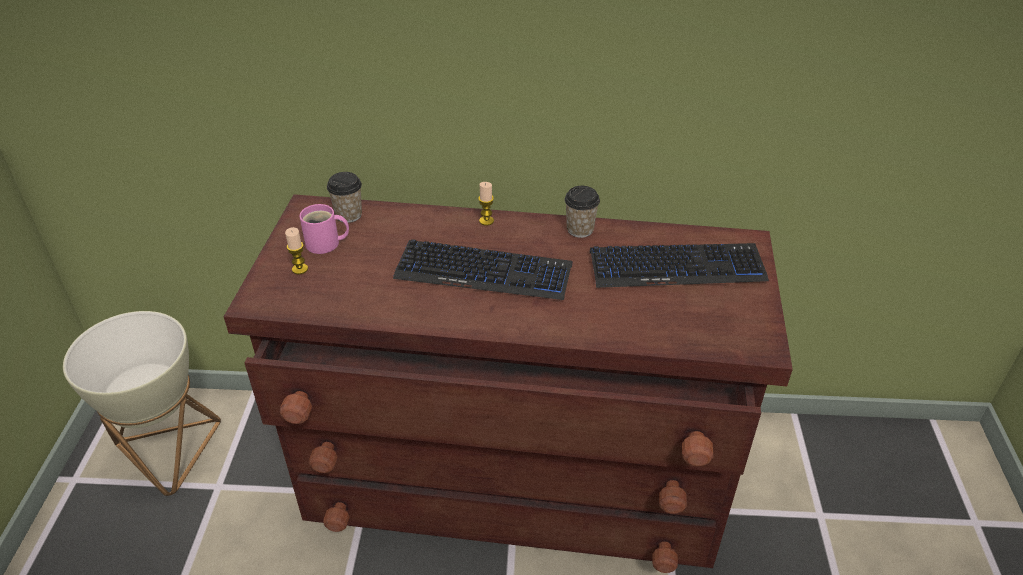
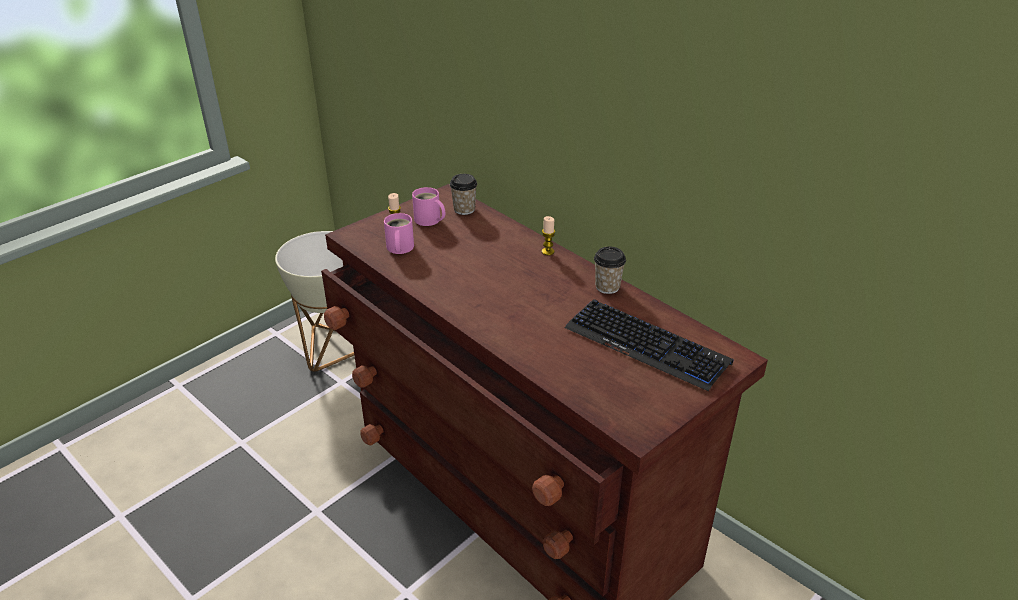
camera: 40 degrees right, 5 degrees down
(333, 290) = (399, 248): none -> pink mug
(484, 272) = (502, 282): keyboard -> none

